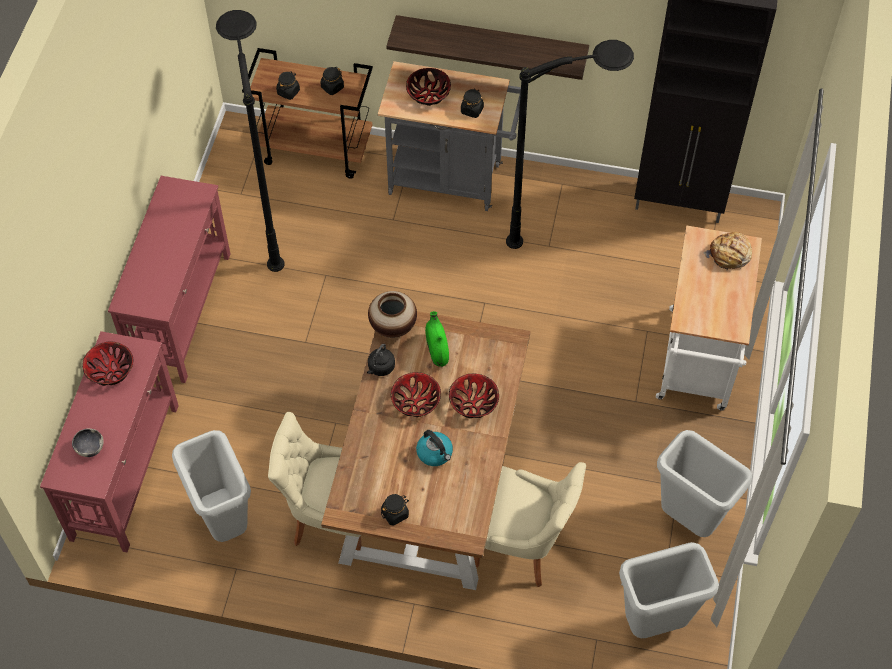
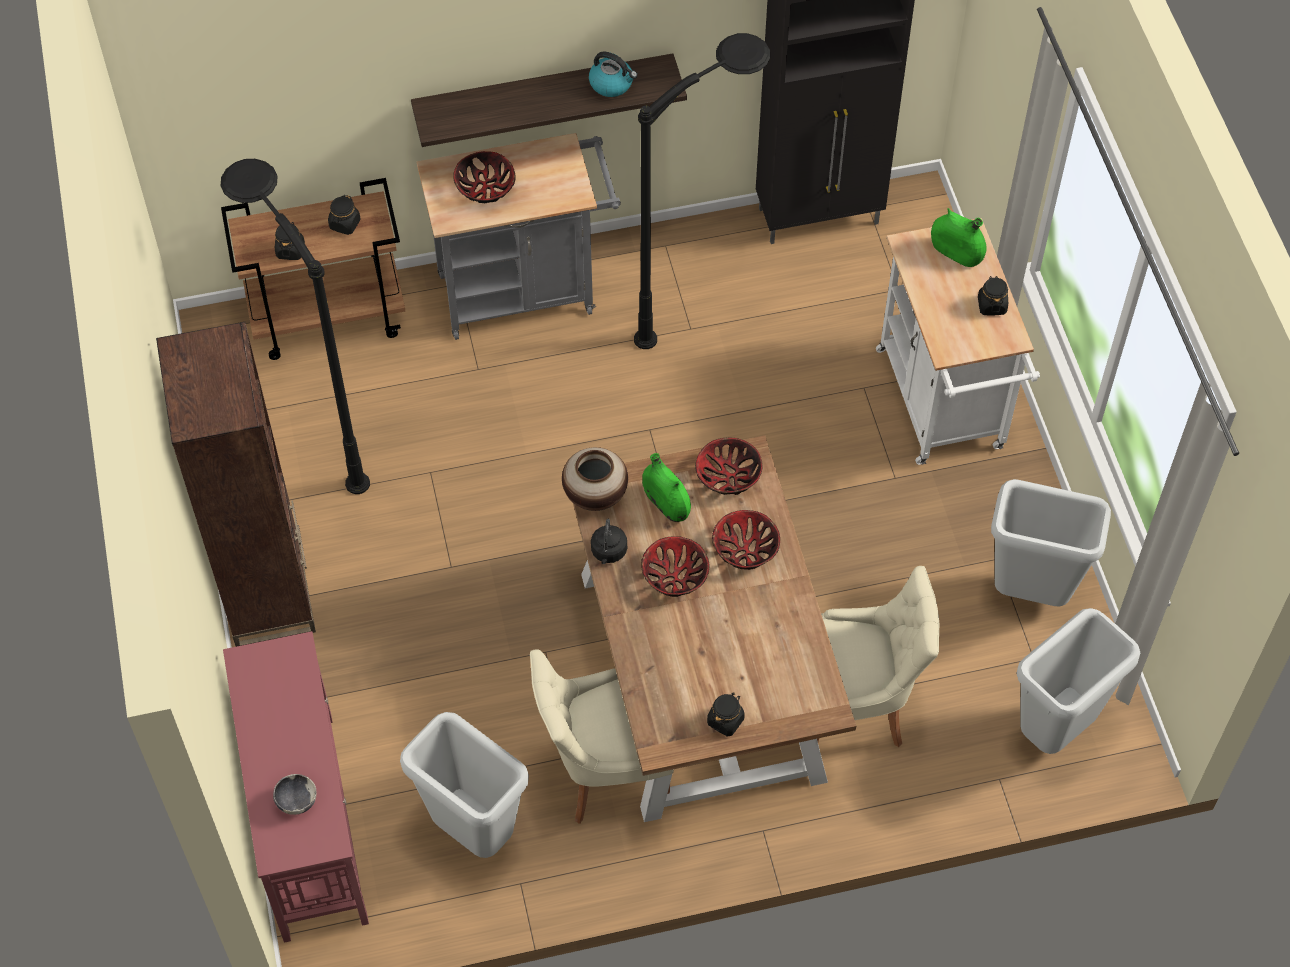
camera: 25 degrees left, 0 degrees up
(110, 371) = (265, 694): bowl -> bowl (728, 476)
(182, 311) = (268, 591): red console table -> brown bookcase
(435, 453) = (733, 628): kettle -> kettle (612, 84)
(472, 110) = (551, 188): black jar -> black jar (991, 305)
(729, 255) = (956, 252): bread -> green vase

